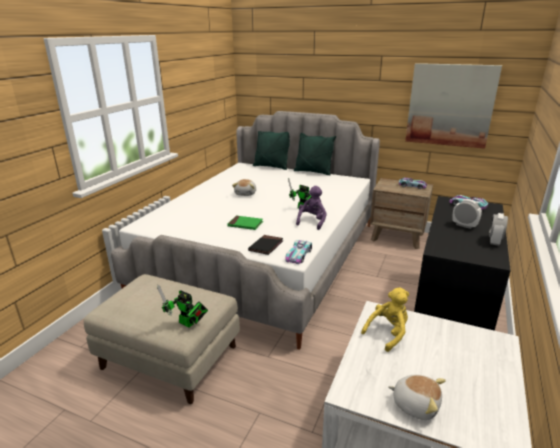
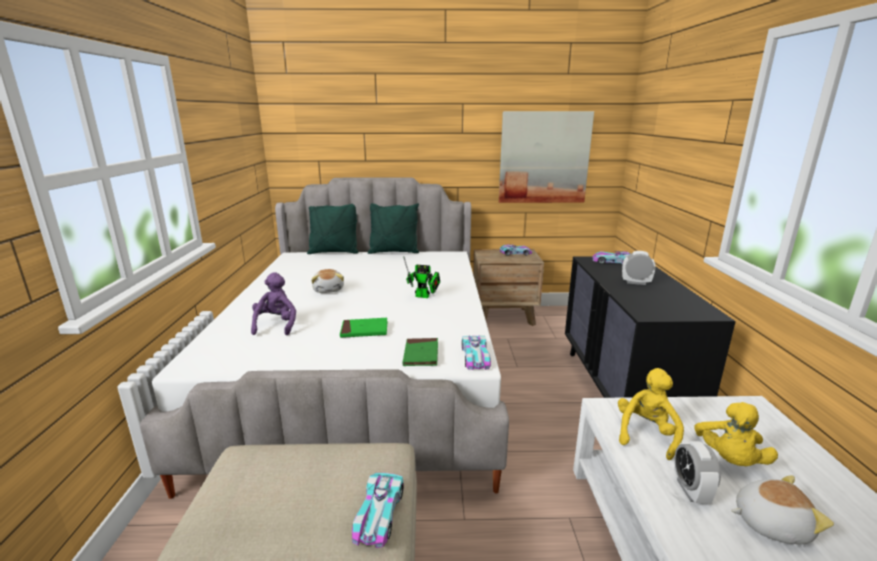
camera: 25 degrees left, 5 degrees down
(188, 324) = (379, 513): toy robot -> toy car
(266, 246) = (421, 354): black book -> green book
(312, 221) = (449, 310): purple plush toy -> purple plush toy (276, 325)
(432, 364) = (729, 460): none -> yellow plush toy
(494, 241) = (683, 294): alarm clock -> alarm clock (690, 490)

